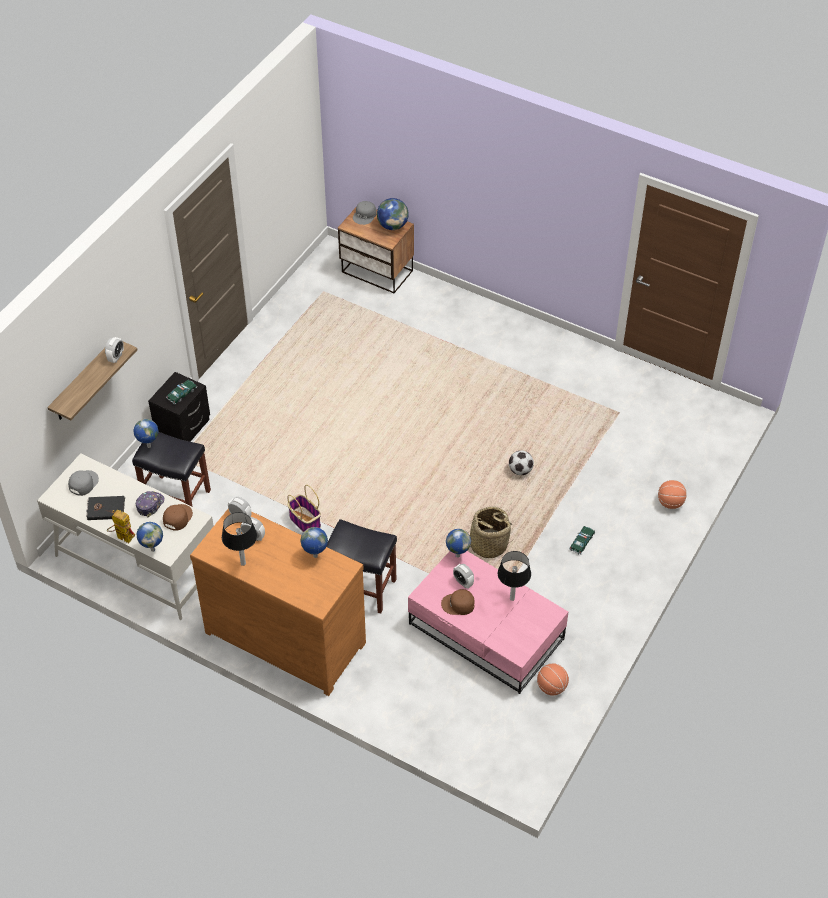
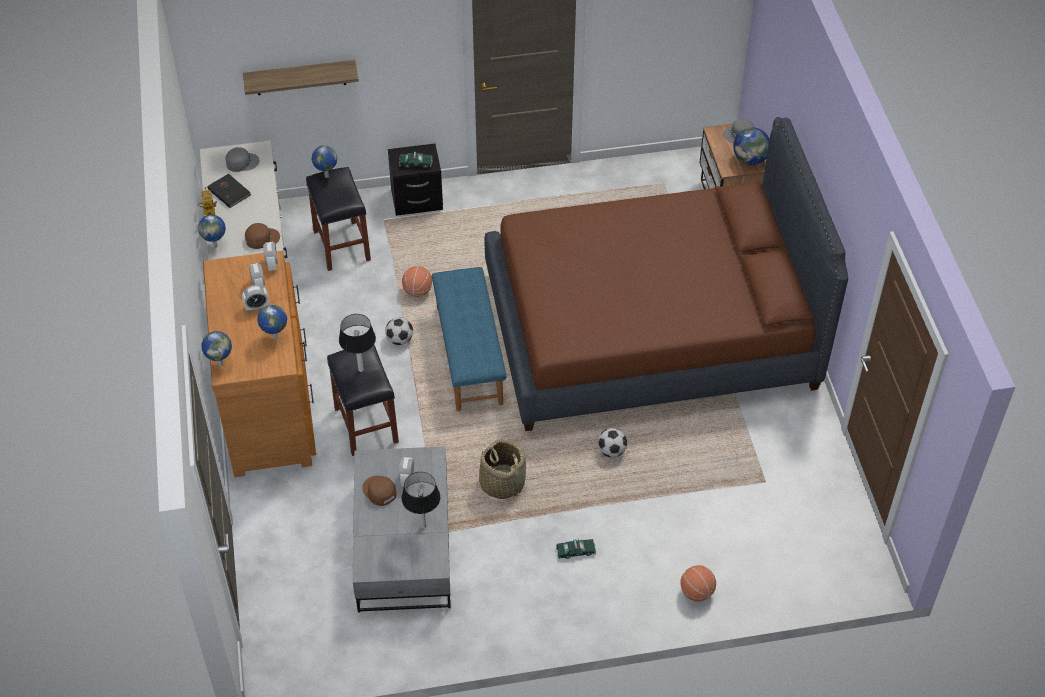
camera: 50 degrees right, 0 degrees up
(116, 357) = (334, 74): alarm clock -> alarm clock (257, 307)
(150, 505) = (258, 214): cap -> none
(243, 563) = (224, 297): table lamp -> table lamp (361, 369)
(304, 520) = (399, 340): basket -> football
(361, 490) = (470, 355): none -> blue bench
(442, 384) = (650, 330): none -> brown bed
(457, 555) = (433, 455): globe -> globe (220, 363)
(487, 631) = (404, 544): pink coffee table -> grey coffee table
(552, 687) = (387, 632): basketball -> basketball (417, 291)

